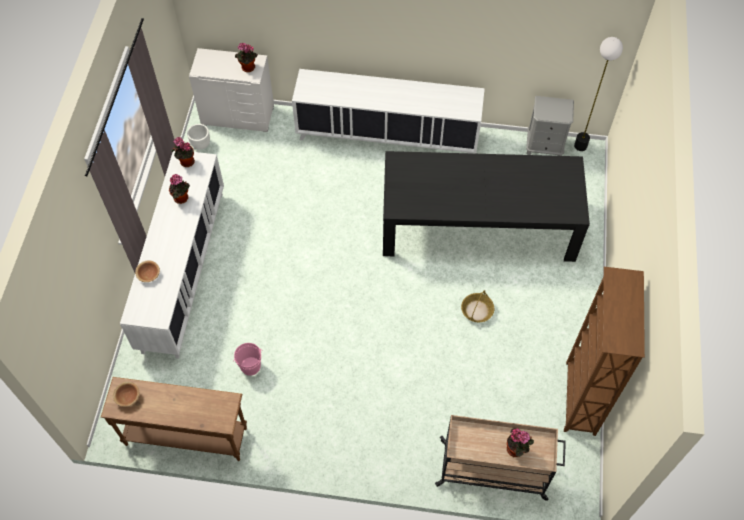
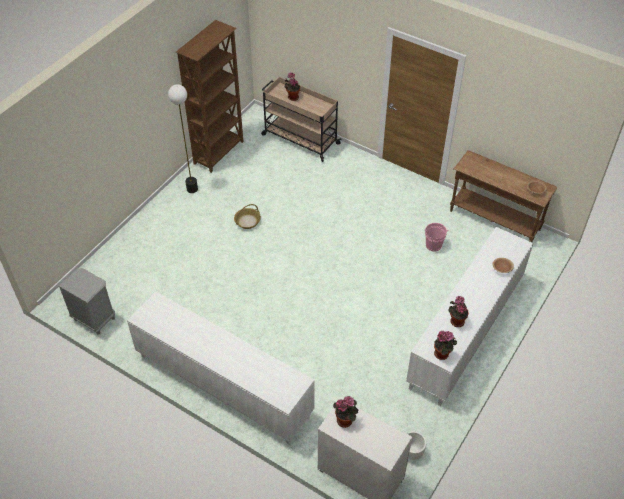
camera: 155 degrees left, 10 degrees down
(478, 225) = (202, 277): black dining table -> none
(580, 146) = (64, 307): floor lamp -> floor lamp (192, 189)

